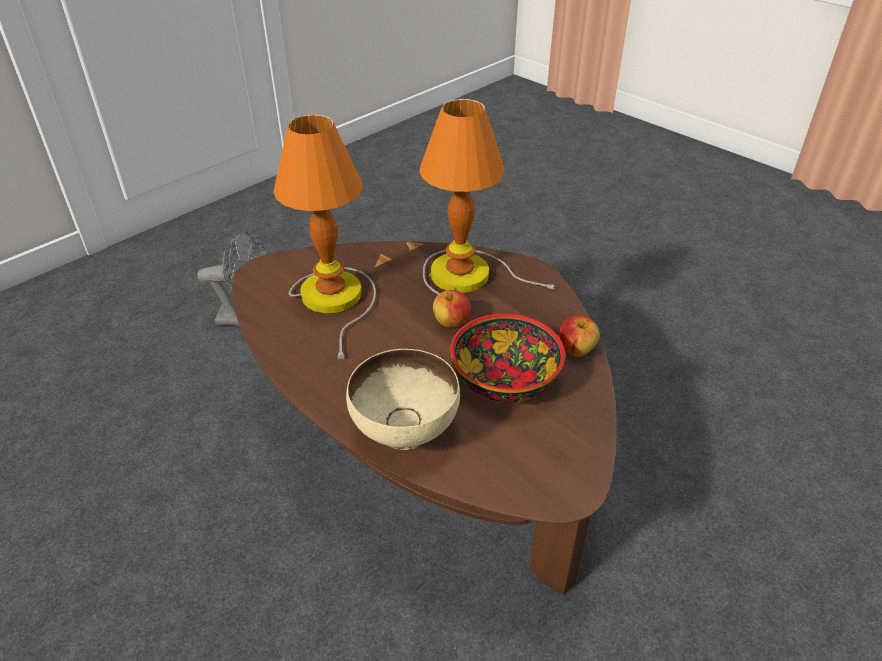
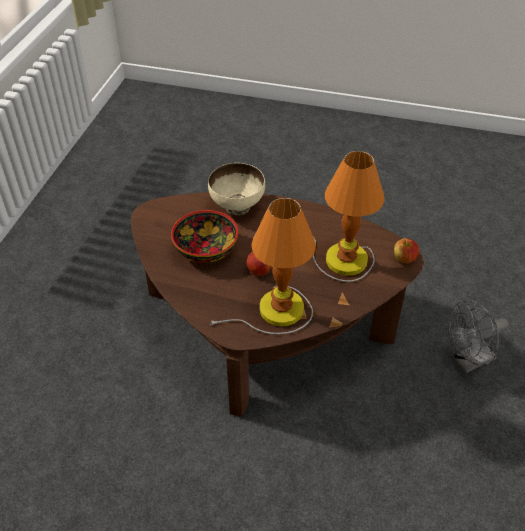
camera: 150 degrees right, 5 degrees up
(576, 349) = (175, 283): apple -> apple (404, 259)

